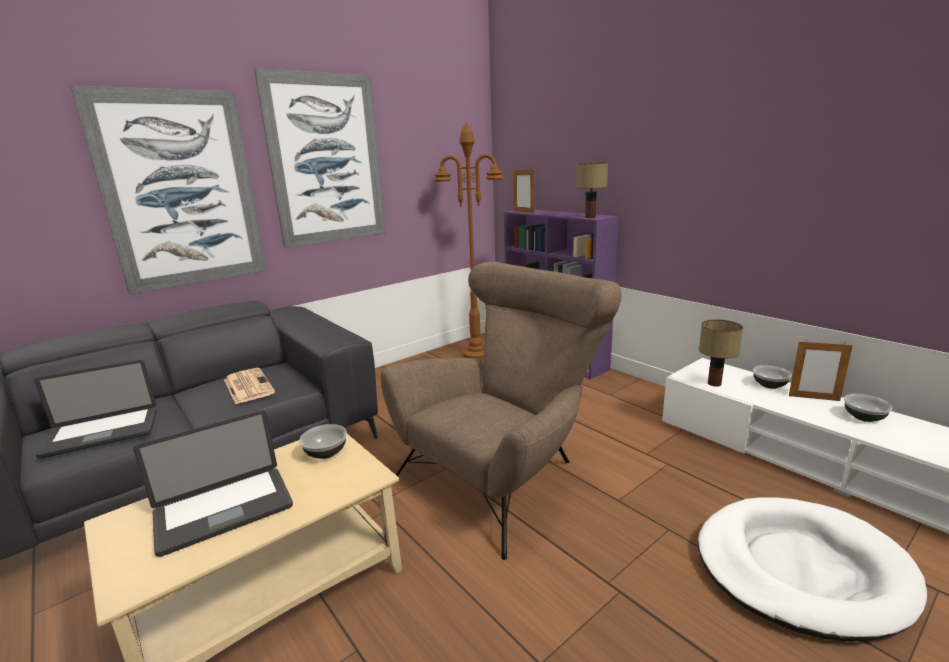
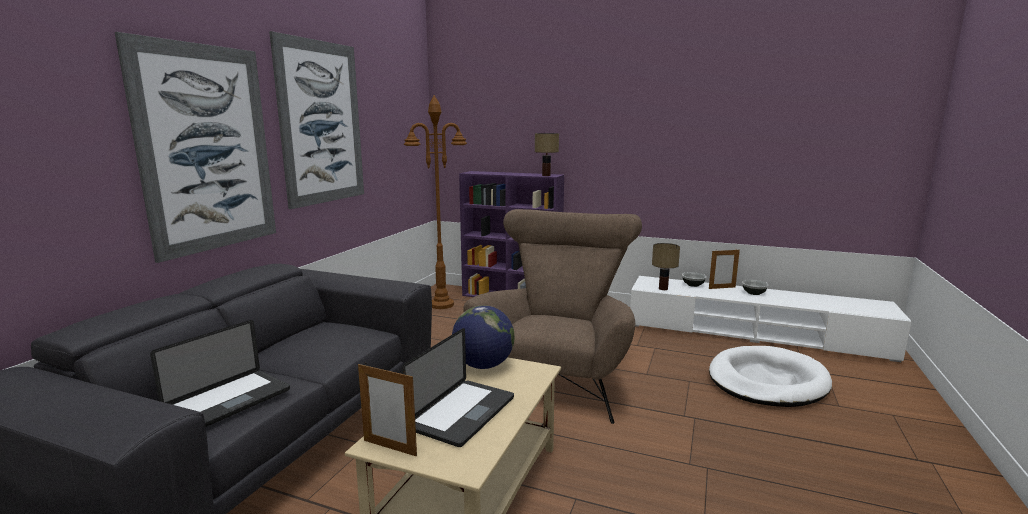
camera: 30 degrees left, 5 degrees down
(248, 386) = (326, 341): newspaper -> none
(326, 452) = (483, 365): bowl -> globe
(523, 212) = (479, 173): picture frame -> picture frame (390, 448)

